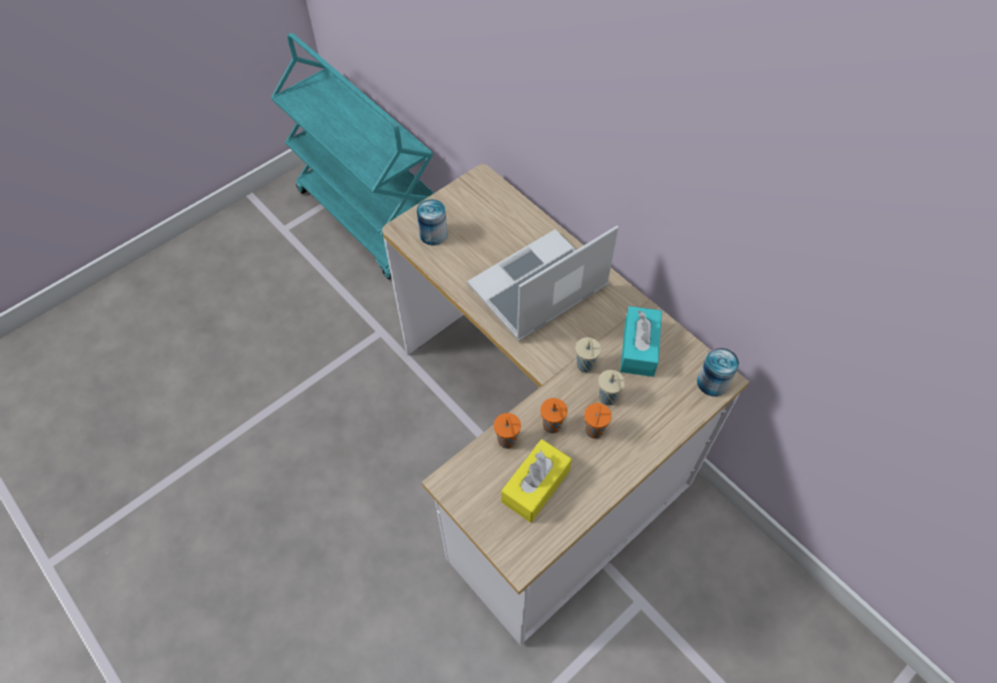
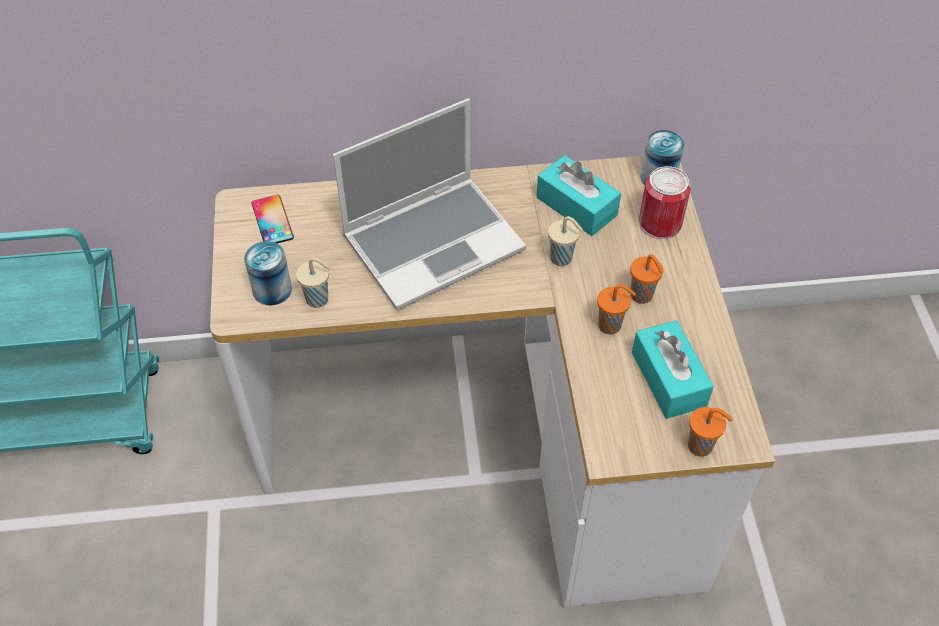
camera: 55 degrees left, 5 degrees down
(483, 201) = (272, 220): none -> phone
(507, 441) = (599, 373): orange cup -> orange cup (701, 446)
(535, 486) = (668, 379): yellow tissue box -> turquoise tissue box
(537, 289) = (434, 242): laptop -> laptop turned 120 degrees counterclockwise
(608, 398) = (614, 263): beige cup -> beige cup (319, 299)
(670, 406) = (660, 223): none -> can

